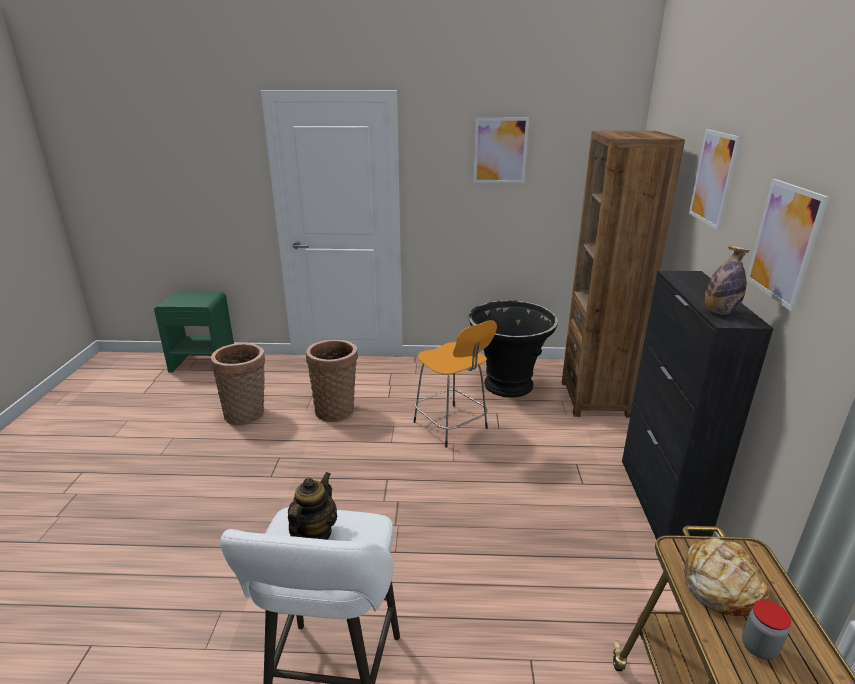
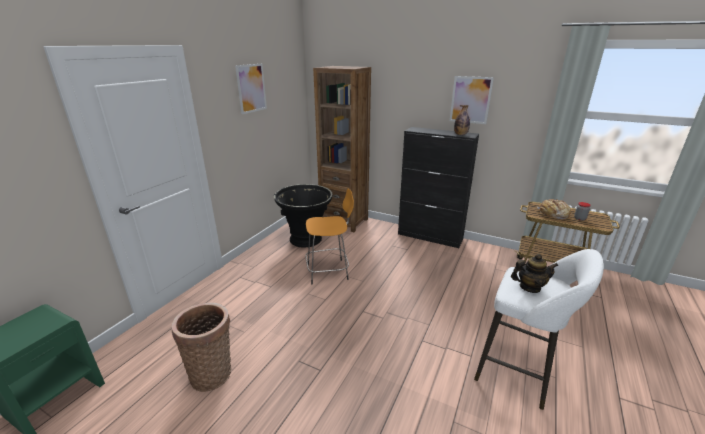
camera: 65 degrees left, 0 degrees up
(313, 533) = (529, 287): teapot -> teapot turned 135 degrees clockwise
(336, 410) = (261, 315): basket -> none
(713, 178) = (401, 83): picture -> none

